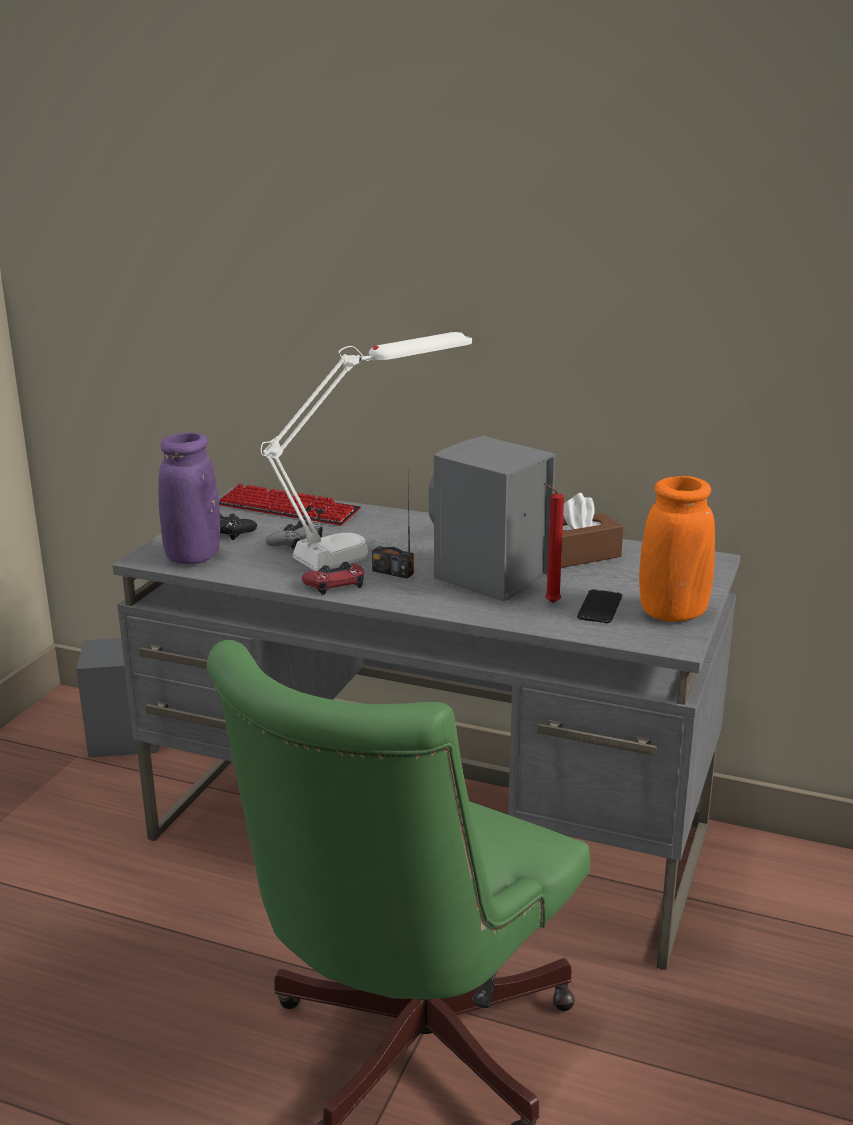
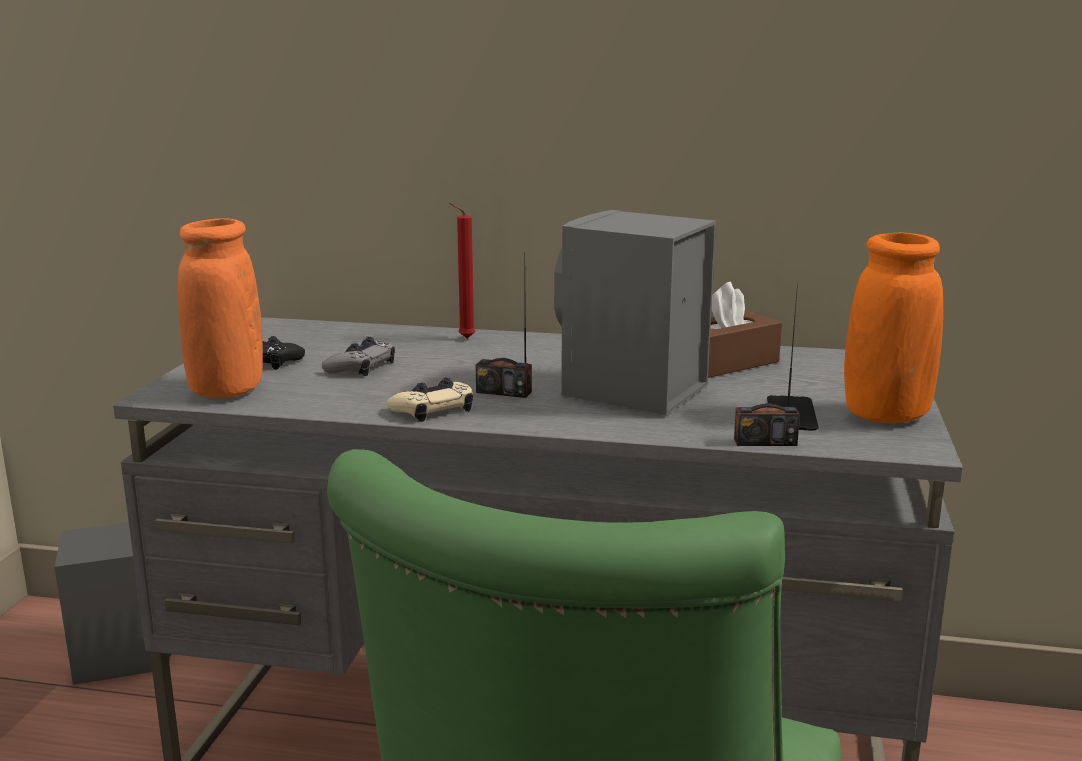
camera: 10 degrees left, 5 degrees down
(193, 557) = (226, 391): purple vase -> orange vase
(288, 509) = (338, 335): keyboard -> none
(335, 584) = (433, 409): red game controller -> beige game controller
(373, 545) = (464, 366): white table lamp -> none
(550, 602) = (725, 413): red candle -> red candle (464, 338)
(565, 630) = (765, 442): none -> radio

